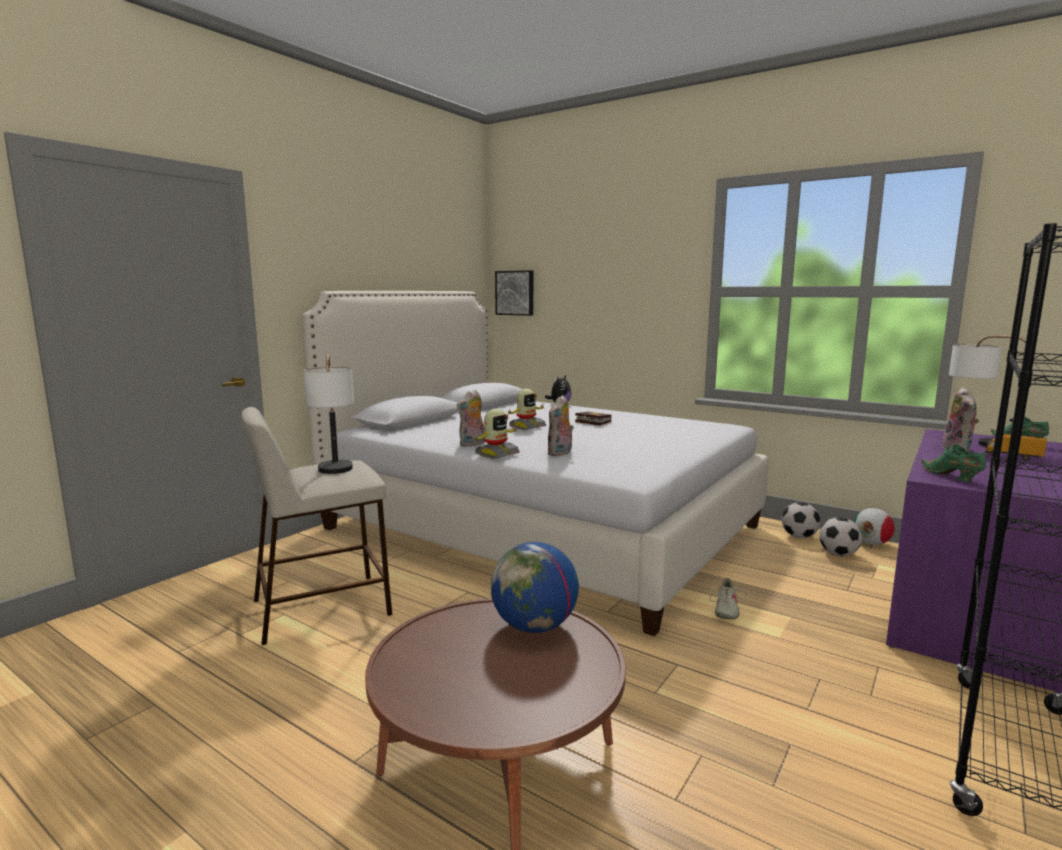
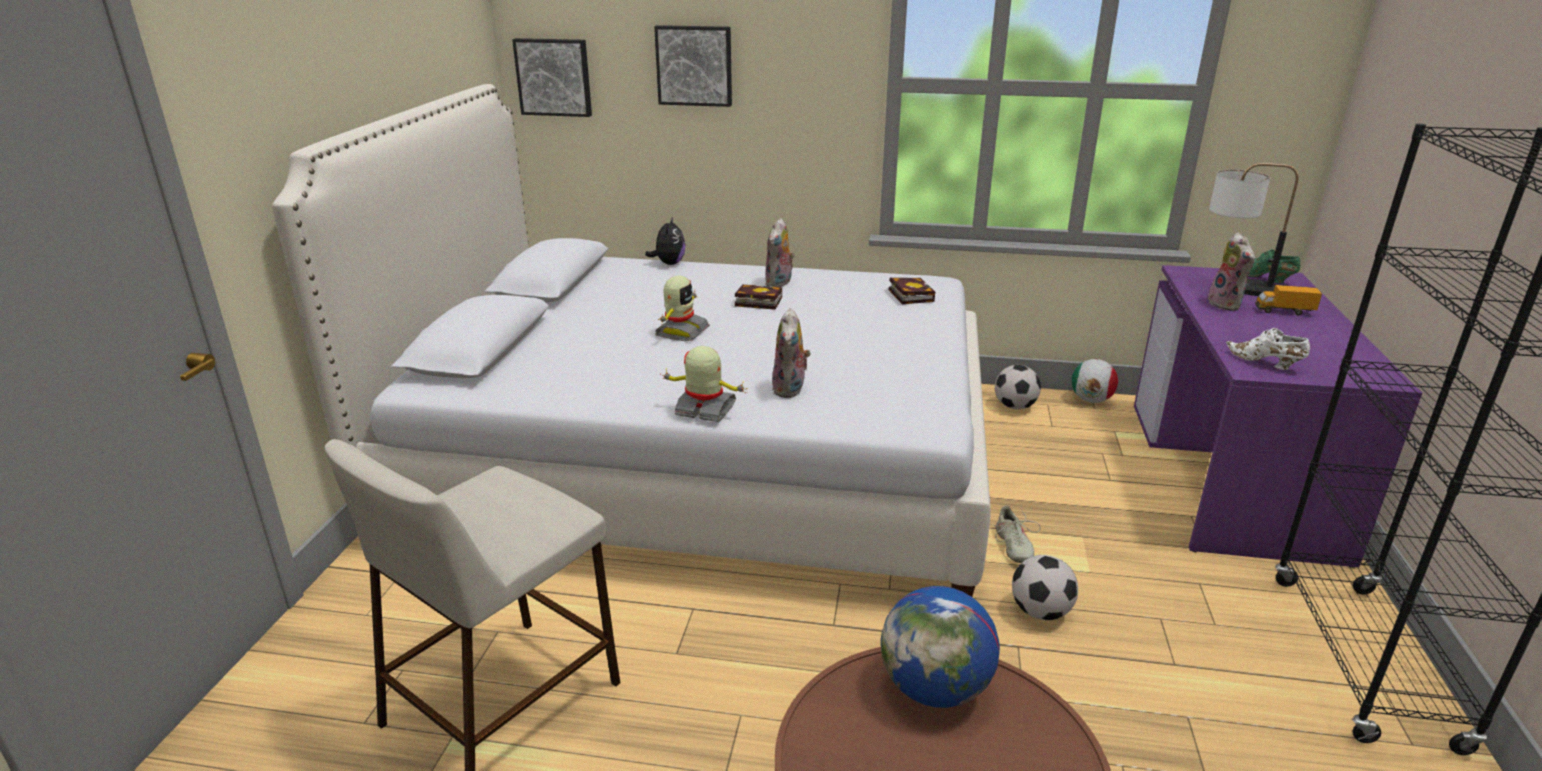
camera: 25 degrees left, 15 degrees up
(335, 473) = (513, 517): table lamp -> none
(472, 444) = (645, 392): plush toy -> plush toy (779, 283)
(496, 454) = (705, 410): toy robot -> toy robot turned 90 degrees counterclockwise
(591, 283) = (694, 65): none -> picture
(701, 428) = (909, 294): none -> book
(838, 554) = (1070, 425): football -> football (1040, 612)
(951, 477) = (1265, 363): green shoe -> white shoe

